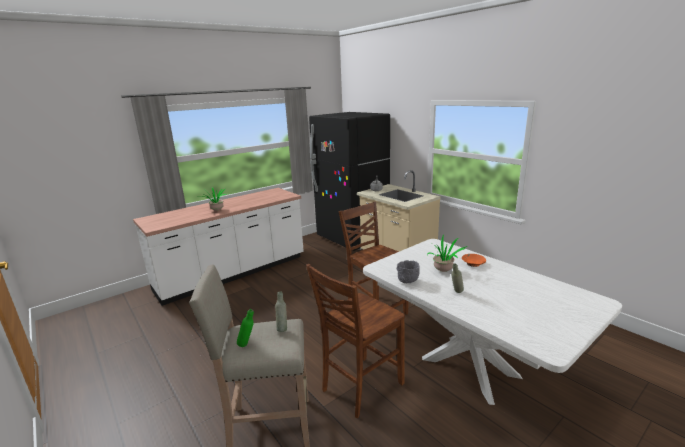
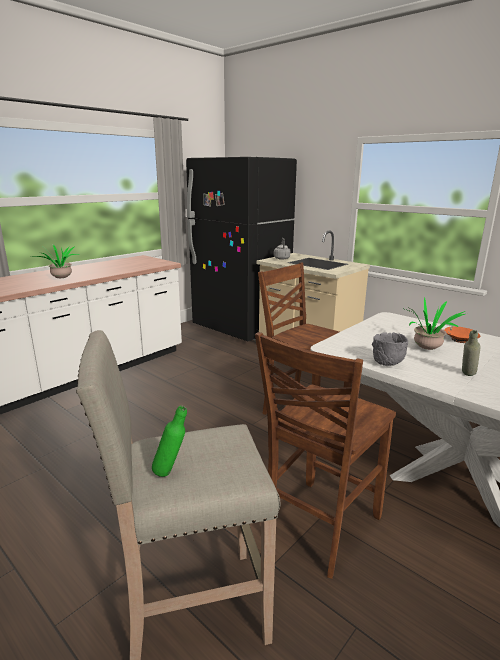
camera: 10 degrees left, 0 degrees up
(282, 328) = (223, 441): grey bottle -> none

